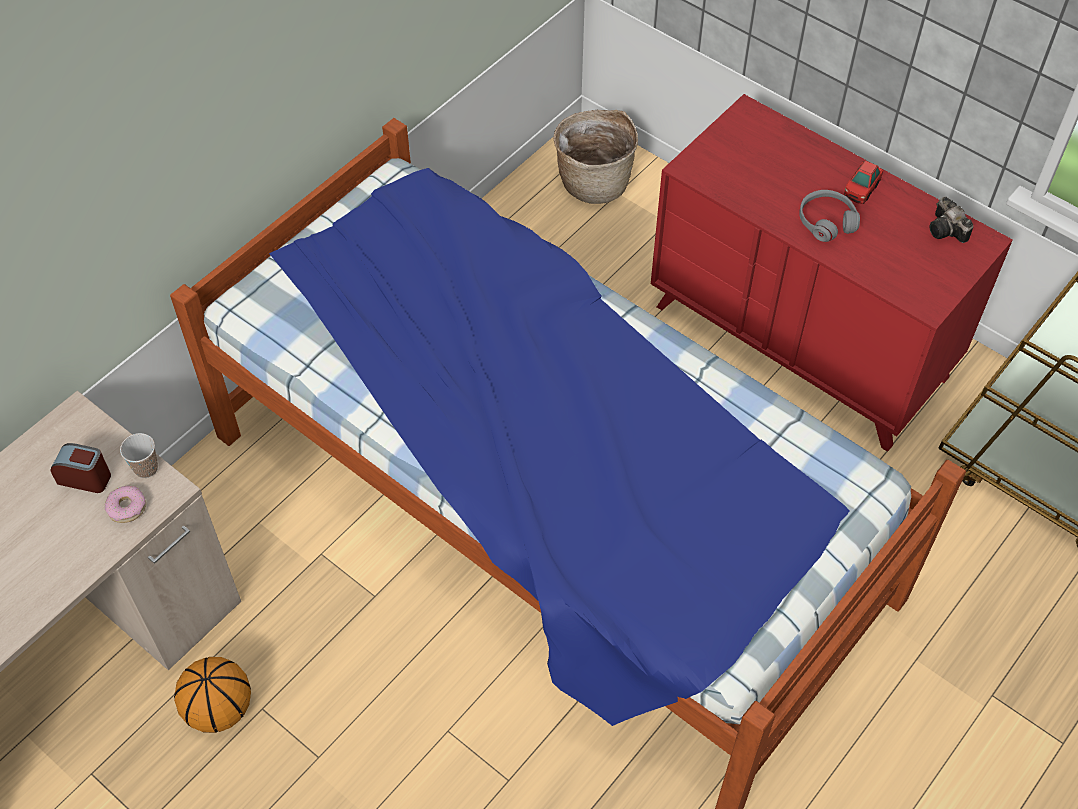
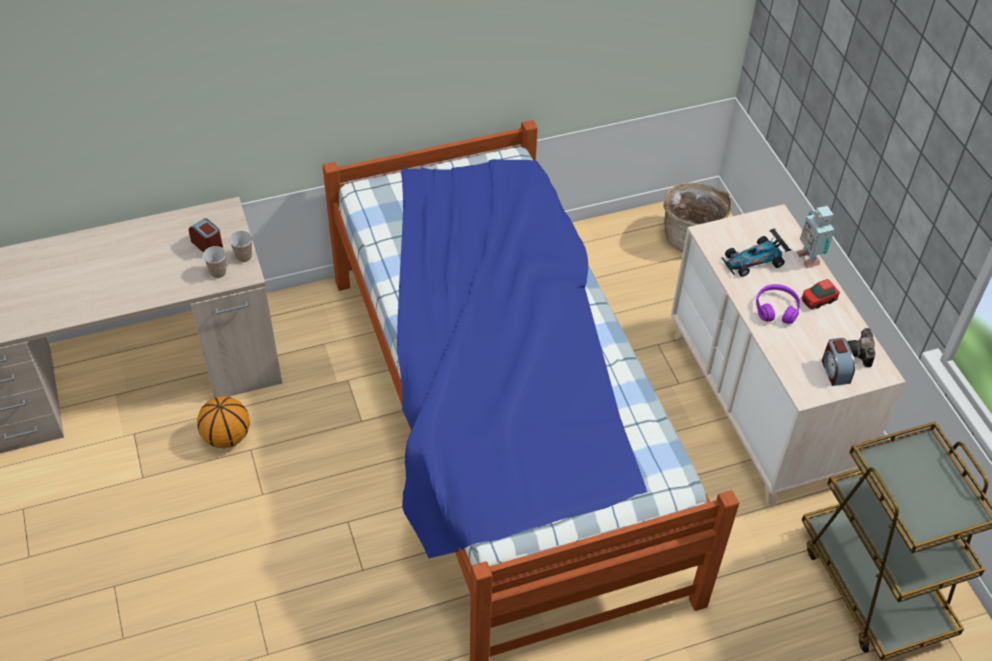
camera: 30 degrees right, 5 degrees down
(127, 507) = (218, 272): donut -> cup
(762, 175) = (754, 260): none -> toy car
(801, 342) = (760, 406): red dresser -> beige dresser
(816, 145) = (809, 258): none -> toy robot
(826, 221) = (776, 308): grey headphones -> purple headphones
(937, 263) = (835, 371): none -> alarm clock

